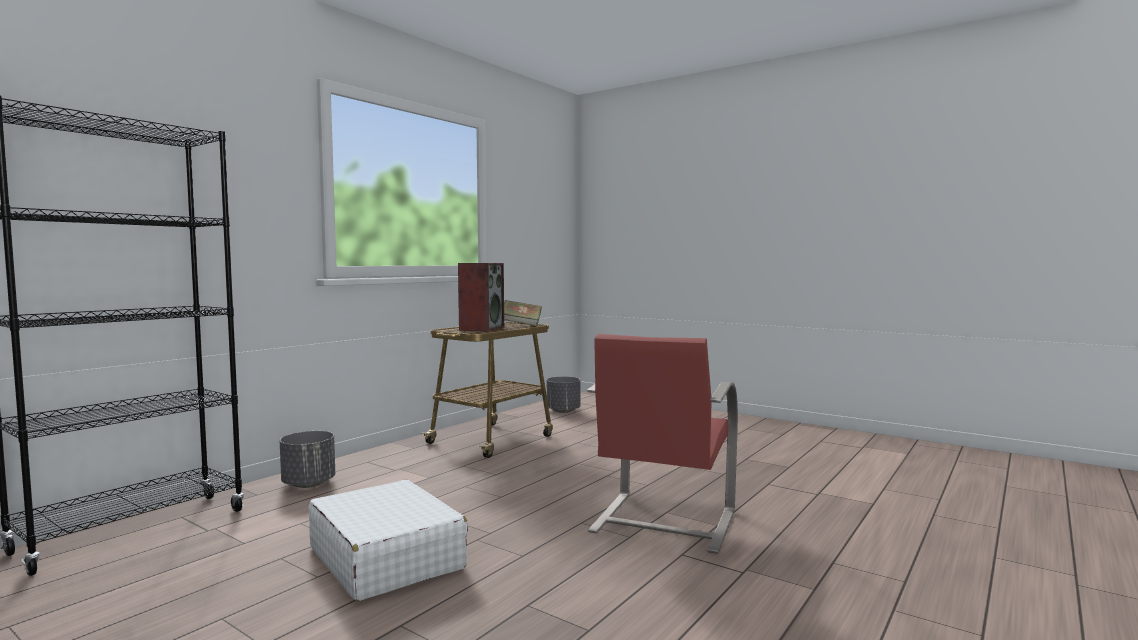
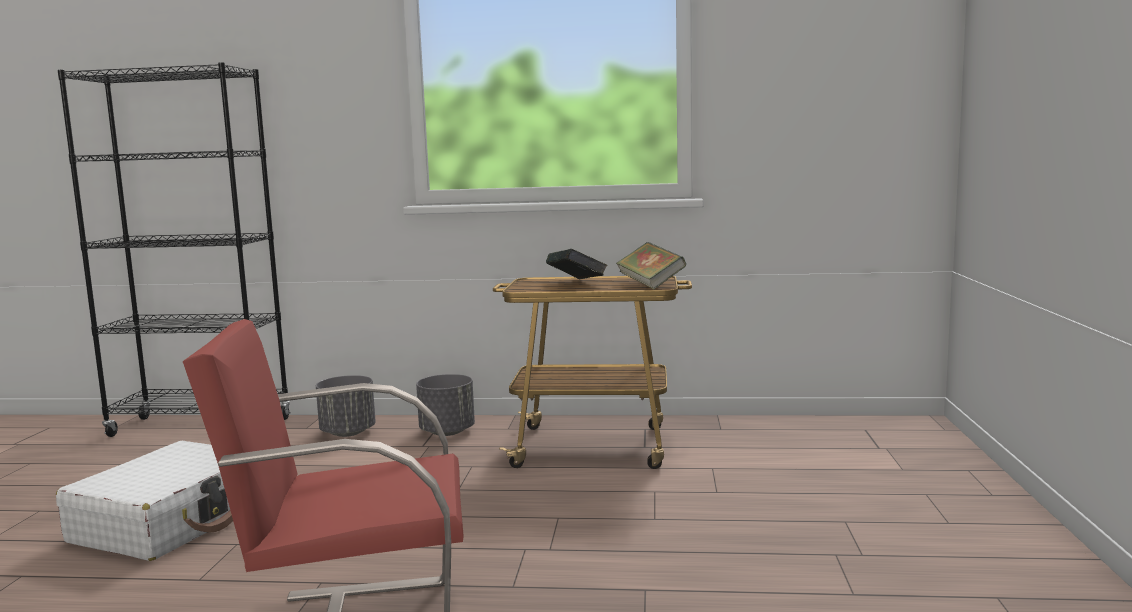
camera: 60 degrees right, 5 degrees up
(481, 328) = (576, 283): speaker -> book
(563, 411) = (800, 440): grey planter -> grey planter (447, 432)

